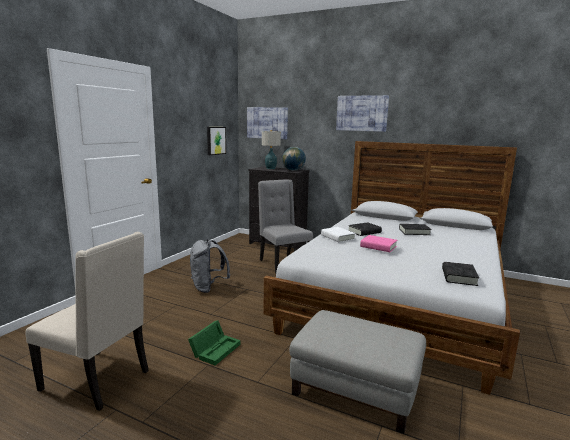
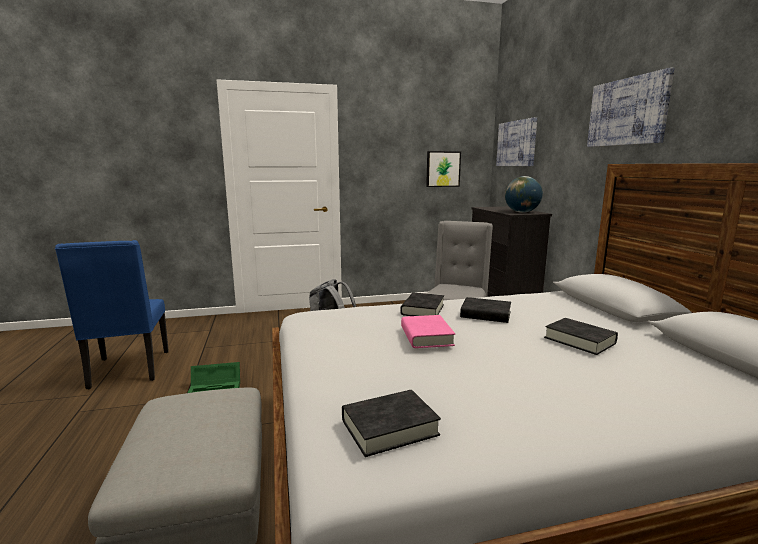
camera: 50 degrees right, 0 degrees up
(98, 380) = (128, 370): beige chair -> blue chair
(270, 168) = (502, 208): table lamp -> none
(337, 237) = (422, 310): white book -> black book

